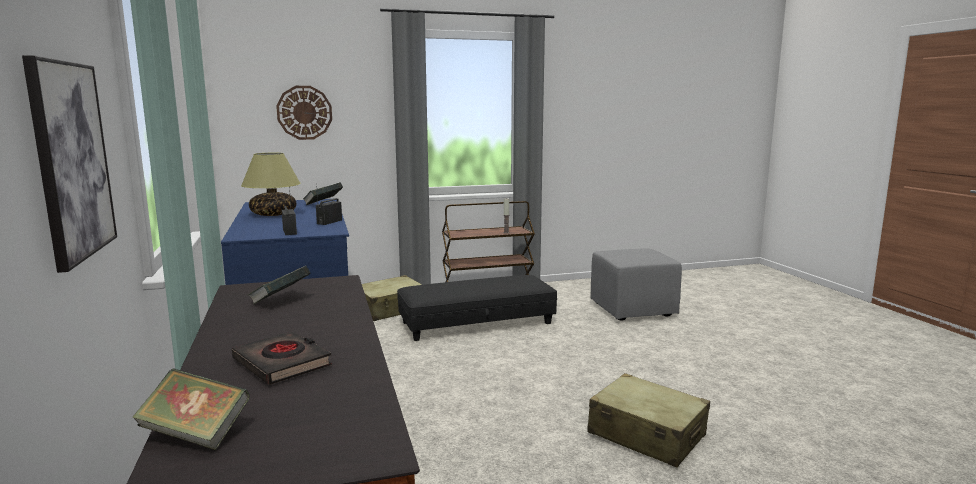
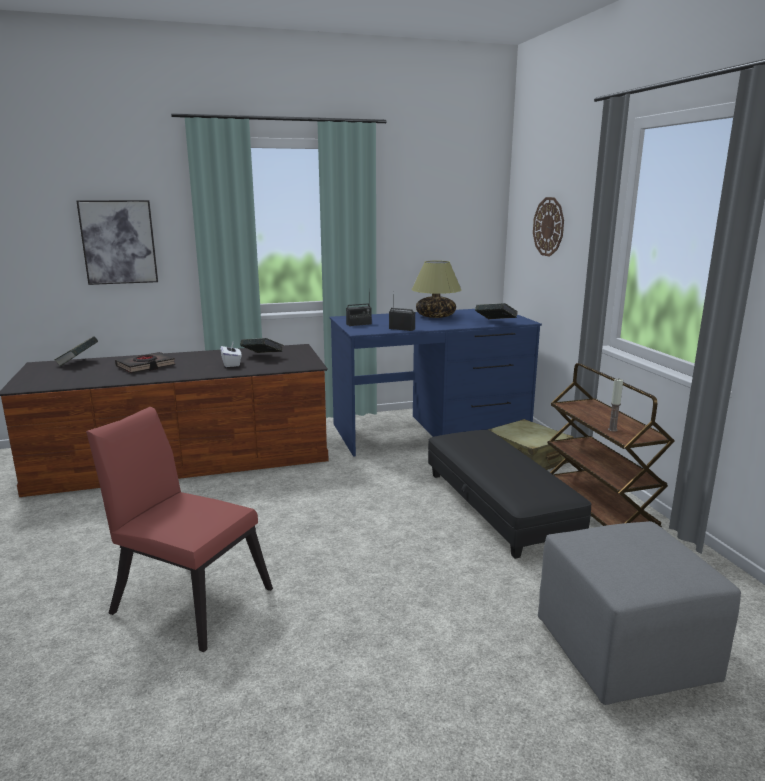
camera: 90 degrees right, 5 degrees up
(308, 313) = (231, 364): none -> white tissue box
(646, 434) = (187, 597): beige suitcase -> red chair

